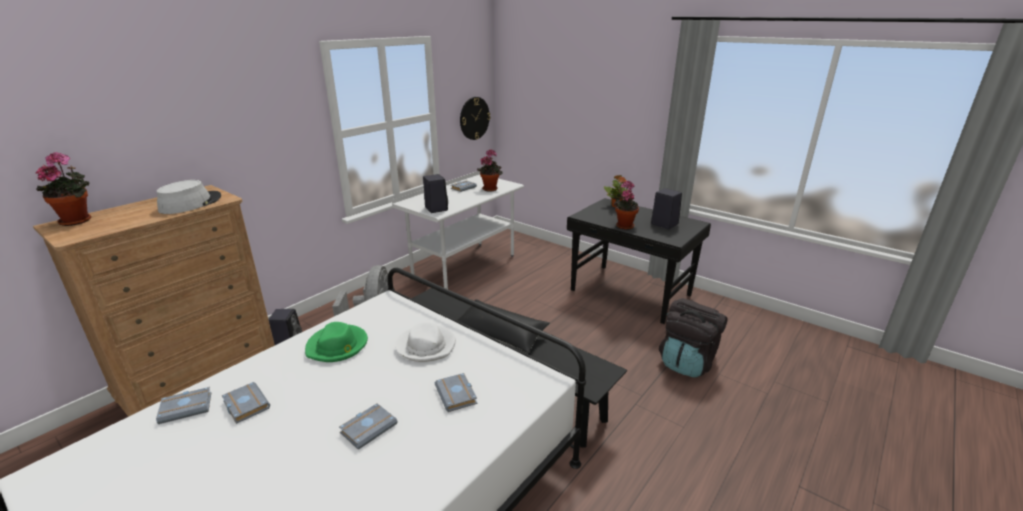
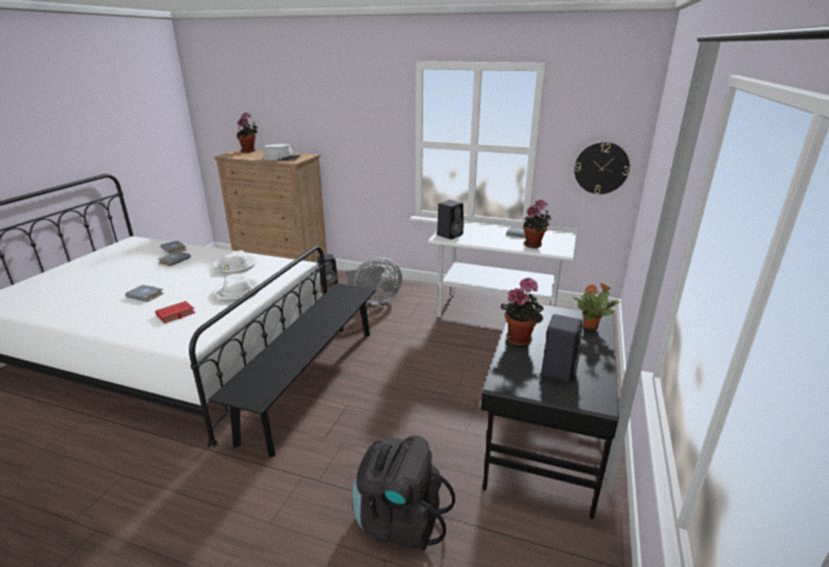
camera: 70 degrees right, 0 degrees up
(337, 346) = (235, 266): green hat -> white hat
(457, 395) = (175, 315): grey book -> red book
(500, 333) = (306, 333): black pillow -> none

